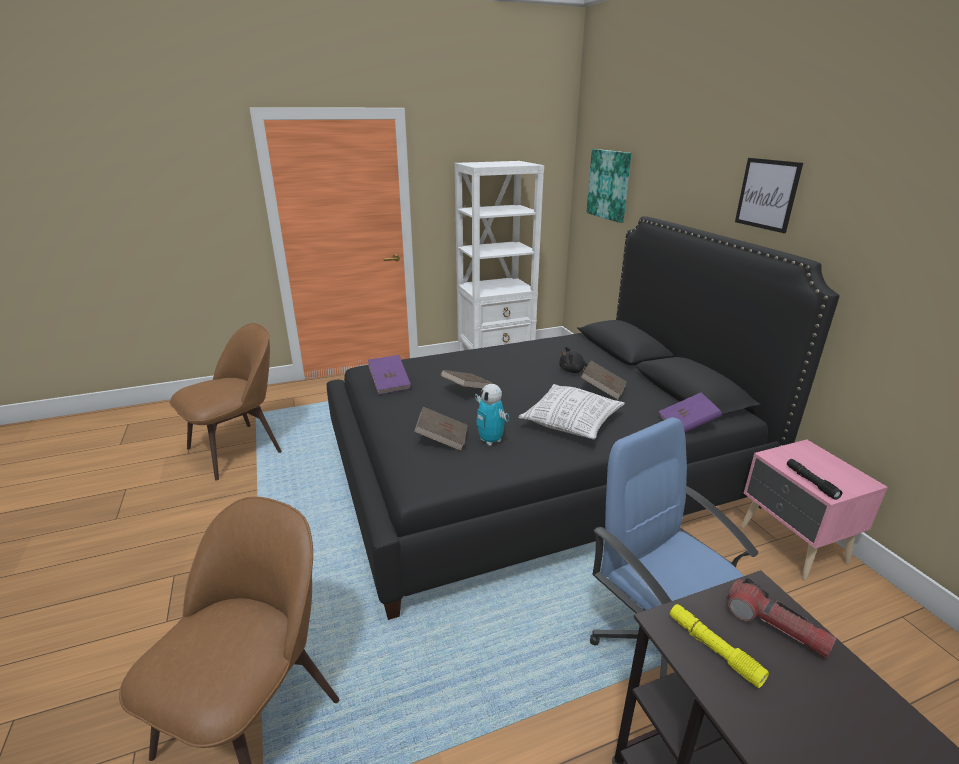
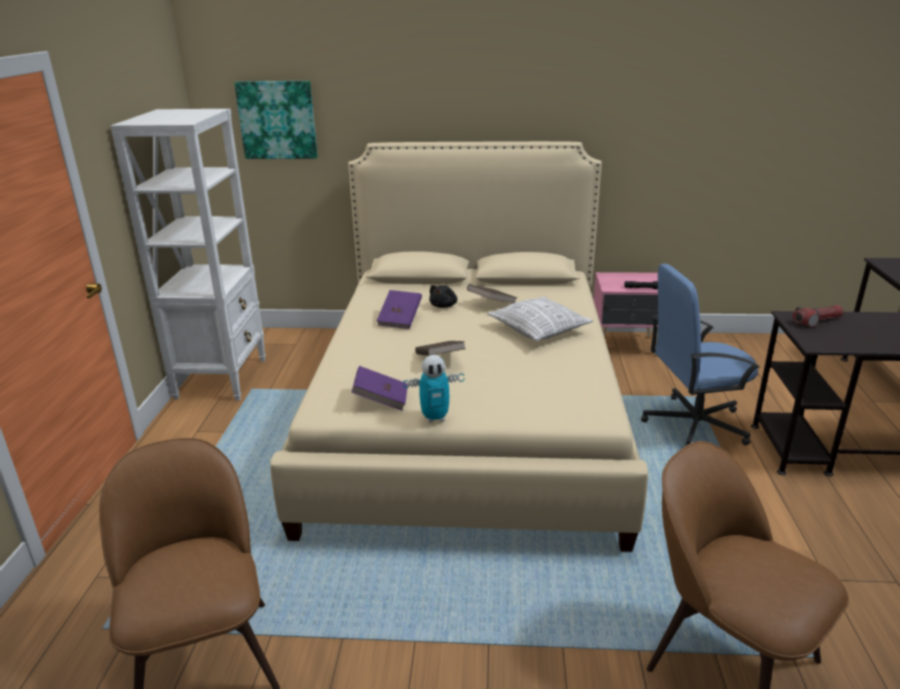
camera: 65 degrees left, 0 degrees up
(442, 439) = (528, 392): brown book -> none
(490, 440) = (546, 369): toy robot -> toy robot (435, 418)
(535, 470) = (466, 415): black bed -> beige bed
(687, 425) = (573, 292): purple book -> purple book (400, 320)
(713, 649) = (833, 339): yellow flashlight -> none
(767, 194) = (505, 100): picture -> none

